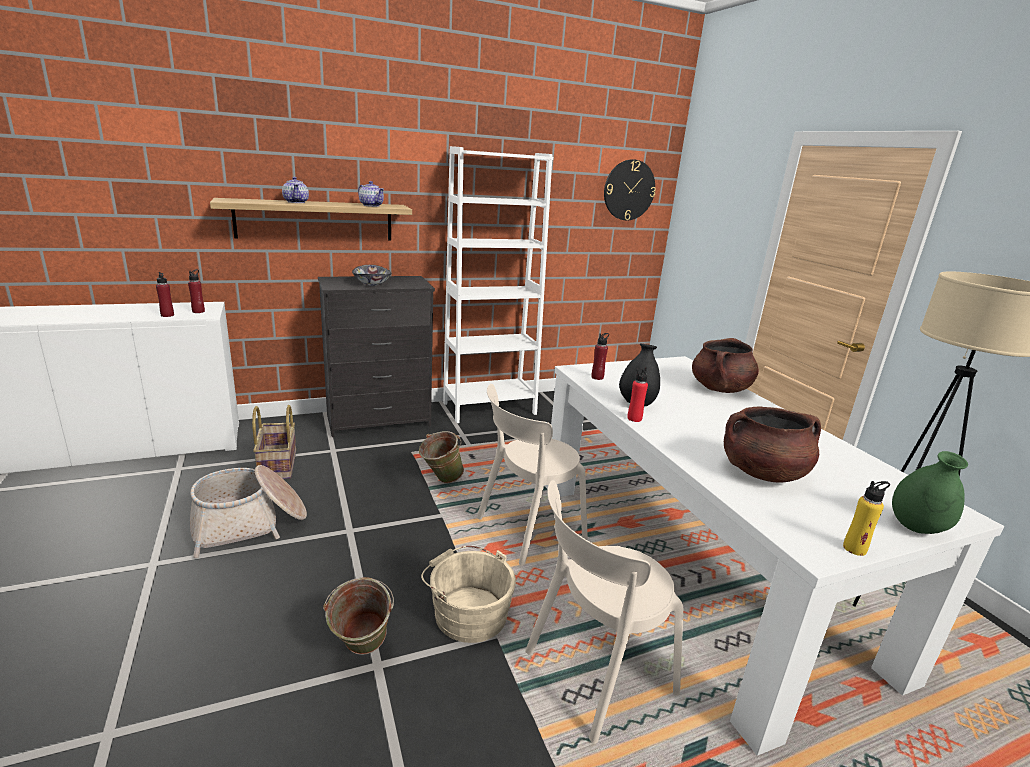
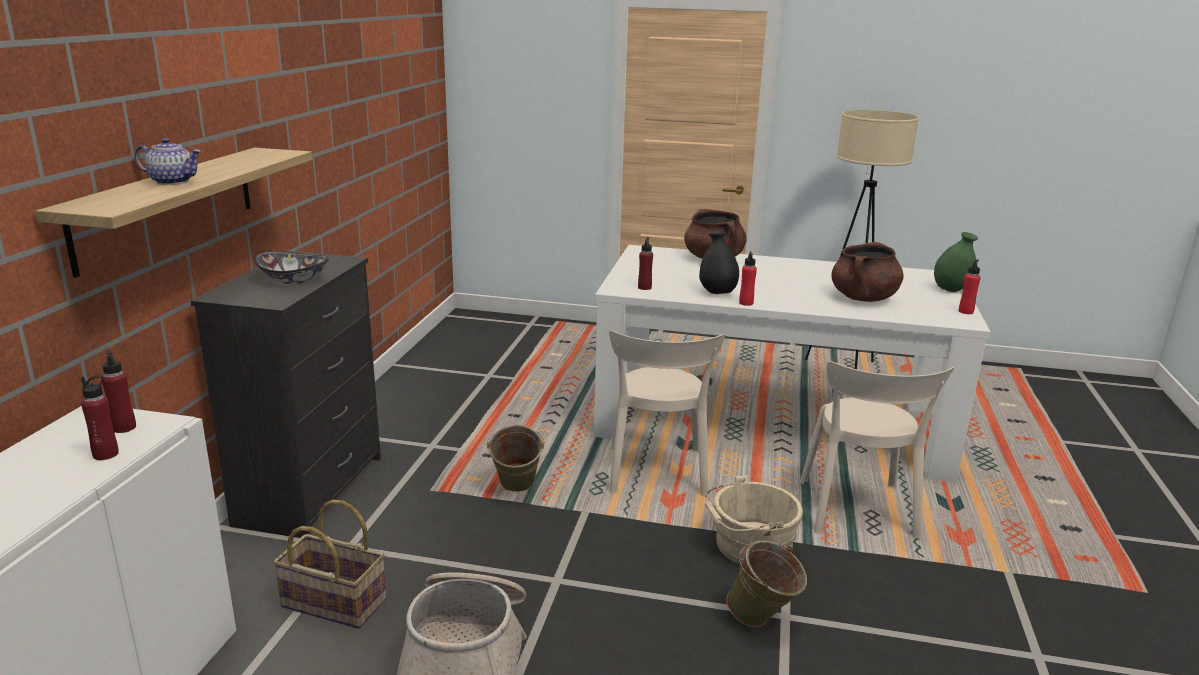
camera: 55 degrees left, 0 degrees up
(371, 205) = (257, 159): teapot -> none
(489, 408) = (389, 407): white bookcase -> none
(629, 190) = (419, 69): wall clock -> none
(854, 549) = (966, 311): yellow bottle -> red bottle

